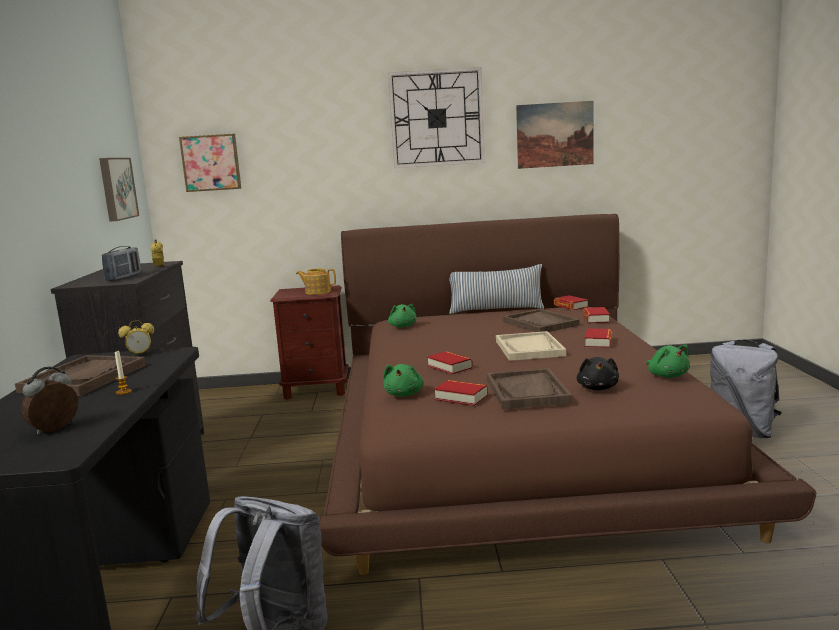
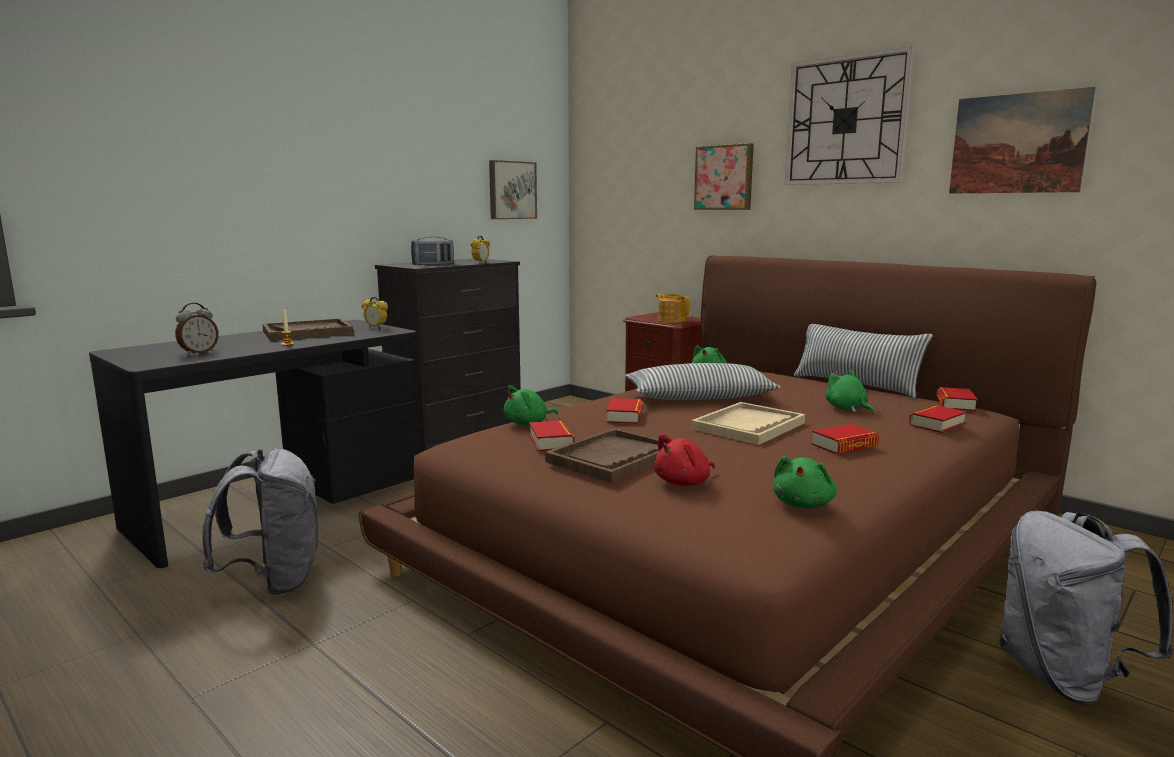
camera: 45 degrees right, 0 degrees up
(56, 429) = (198, 352): alarm clock -> alarm clock turned 135 degrees clockwise
(211, 163) = (617, 171): picture -> picture (724, 177)
(450, 341) = (700, 397): none -> pillow
(540, 323) = (847, 409): brown tray -> green plush toy
(598, 388) = (684, 482): black plush toy -> red plush toy

